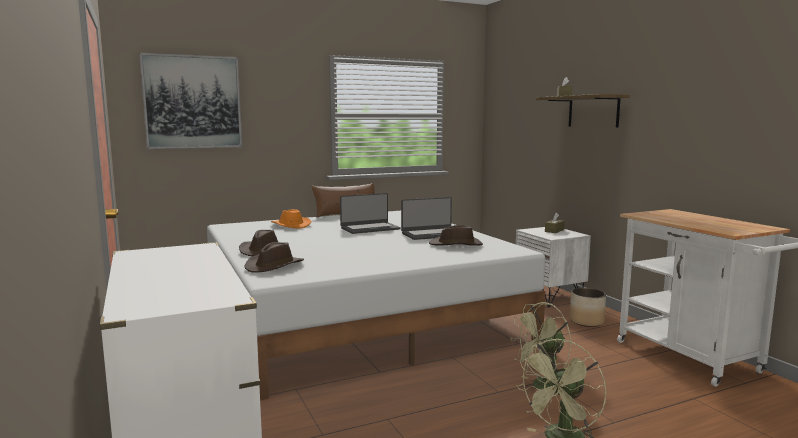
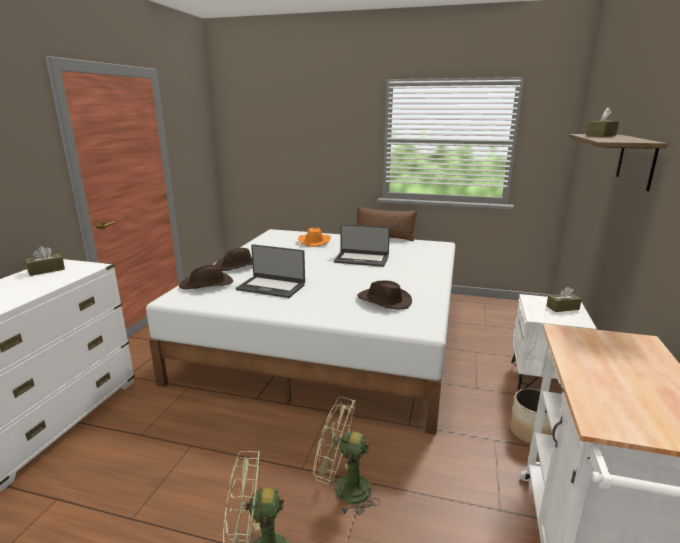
camera: 40 degrees right, 10 degrees up
(149, 258) = (46, 270): none -> brown tissue box
(192, 102) = (268, 127): picture -> none
(432, 234) = (395, 280): laptop -> laptop (271, 287)

